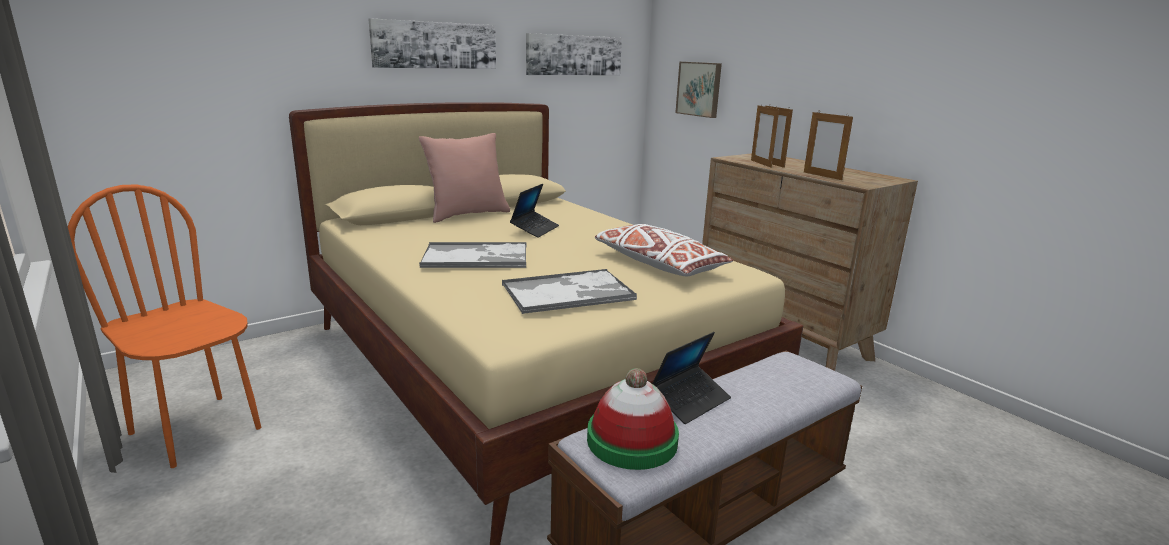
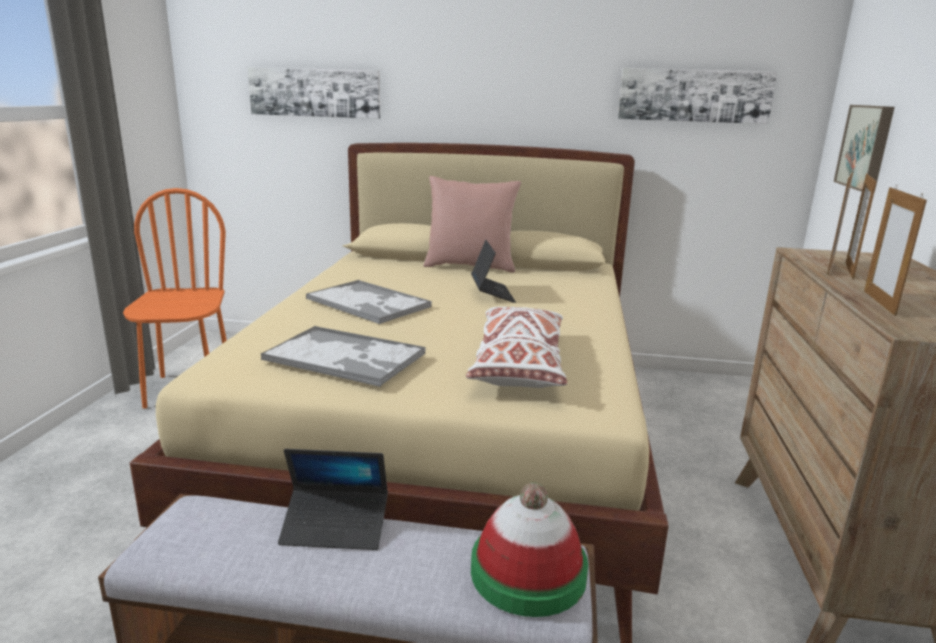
camera: 45 degrees right, 0 degrees up
(435, 45) = (504, 83): picture -> picture (315, 92)
(535, 229) = (492, 294): laptop -> laptop turned 75 degrees counterclockwise
(632, 441) = (208, 528): hat -> hat (528, 573)

